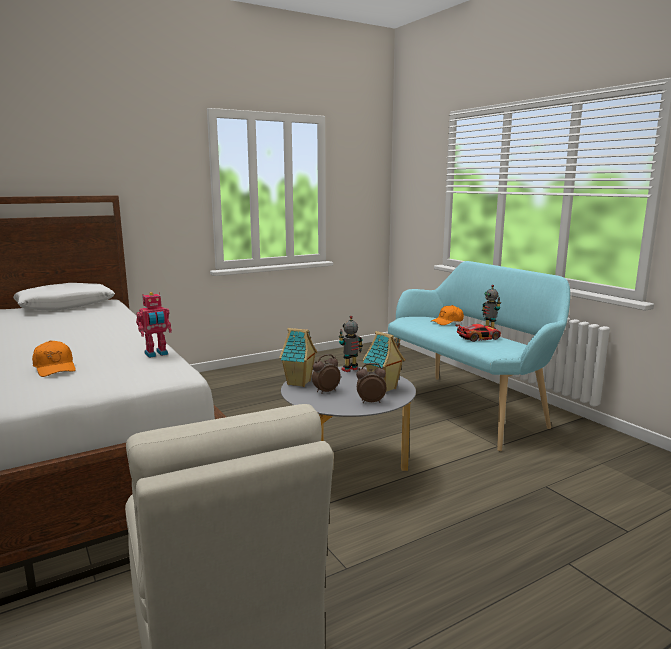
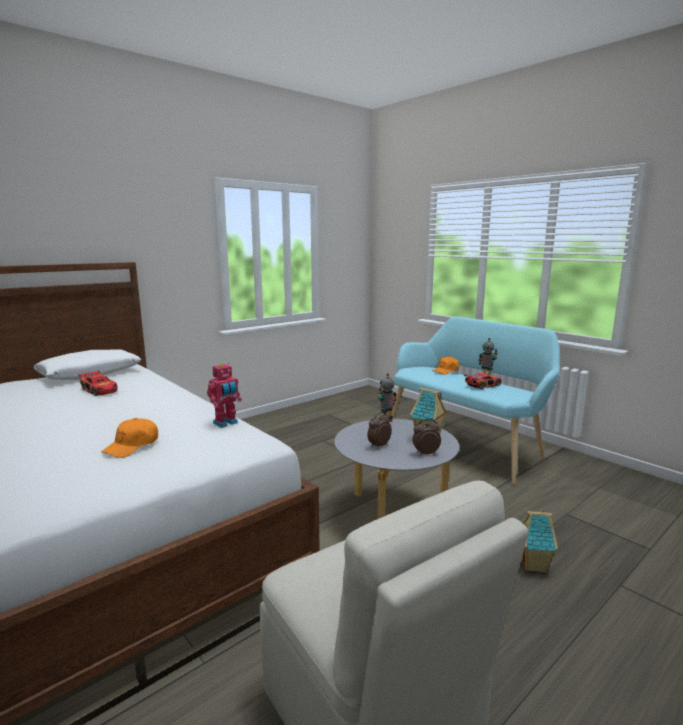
camera: 10 degrees left, 0 degrees up
(55, 368) = (132, 446): orange cap -> orange cap turned 75 degrees clockwise
(63, 320) = (100, 390): none -> toy car
(299, 383) = (349, 439): toy house -> toy house (535, 565)

